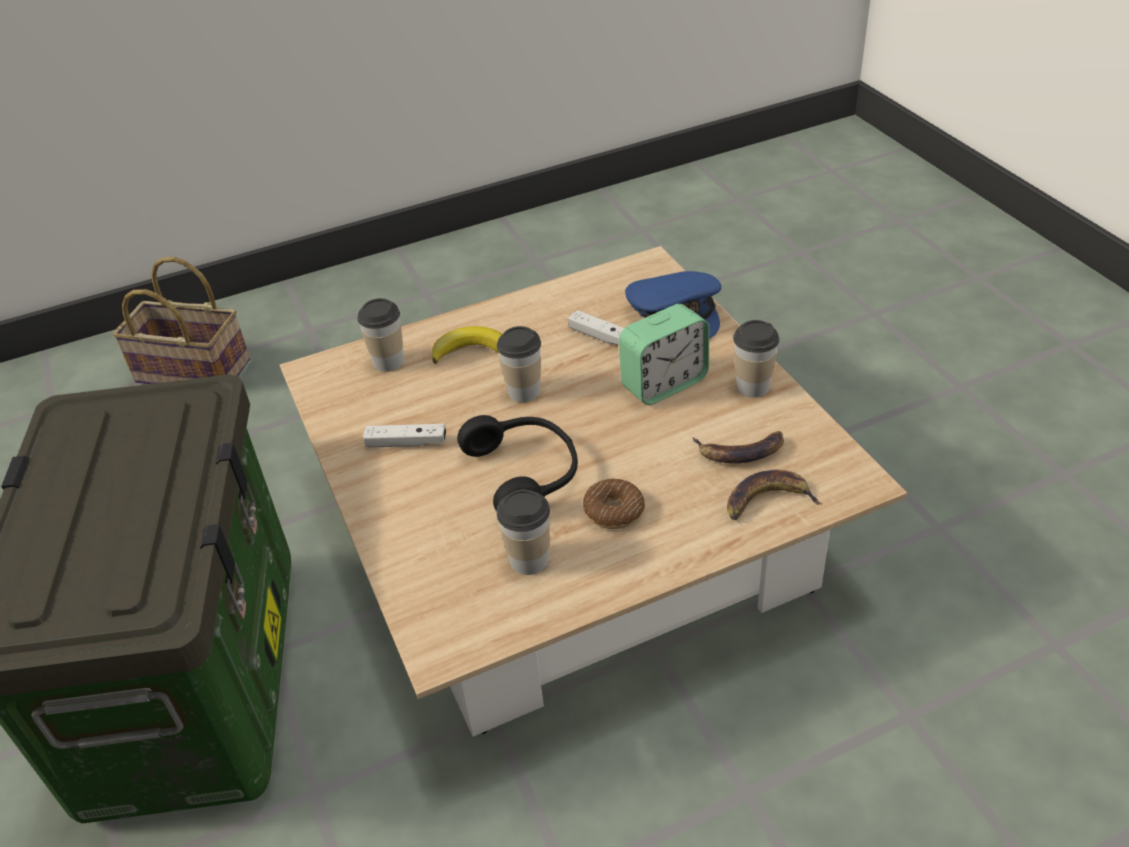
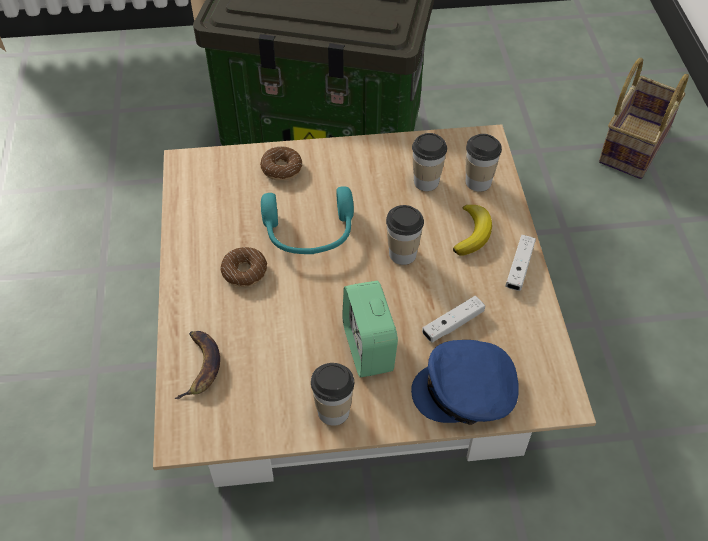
camera: 105 degrees right, 10 degrees up
(406, 443) = (376, 177): white game controller -> white game controller (519, 268)
(418, 536) = (281, 169): none -> donut
(526, 473) = (309, 234): black headphones -> turquoise headphones
(529, 560) = (228, 217): cup -> cup (426, 181)
(740, 451) = (260, 370): banana -> none

